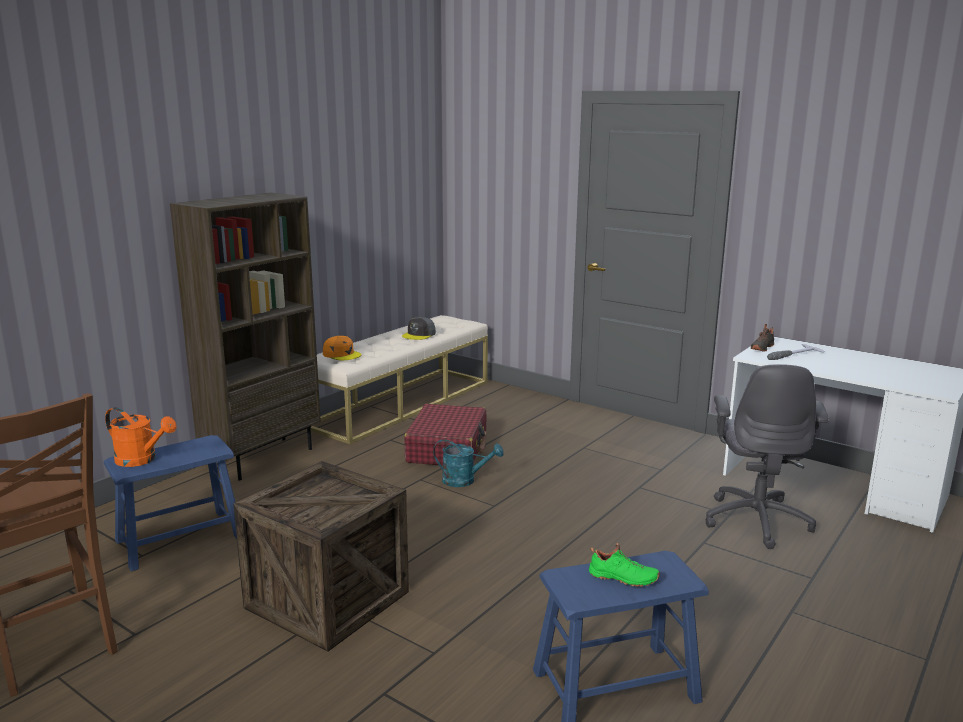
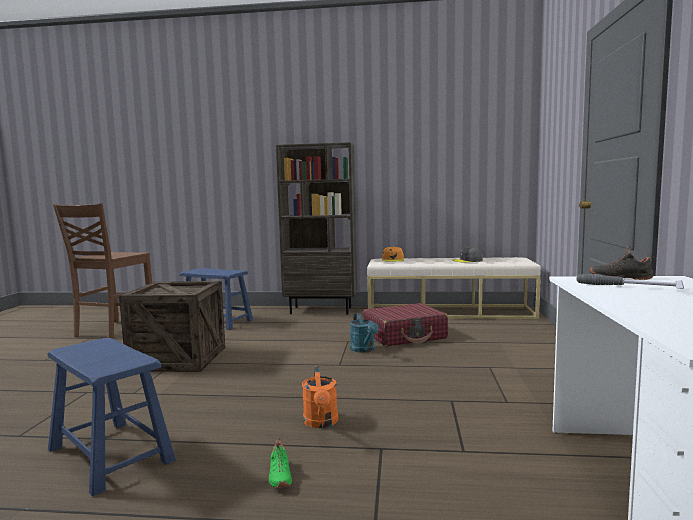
camera: 60 degrees right, 10 degrees down
(142, 460) = (203, 270): orange watering can -> orange watering can (321, 423)
(623, 578) = (101, 355): green shoe -> green shoe (279, 476)
(757, 520) = (473, 469): grey office chair -> none

